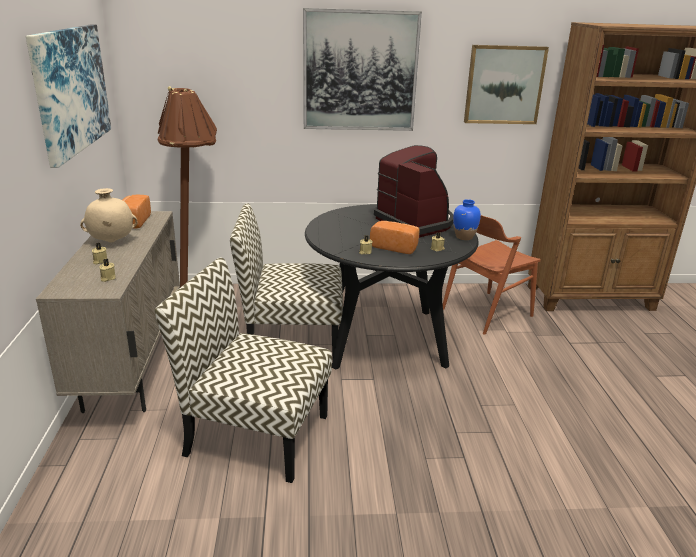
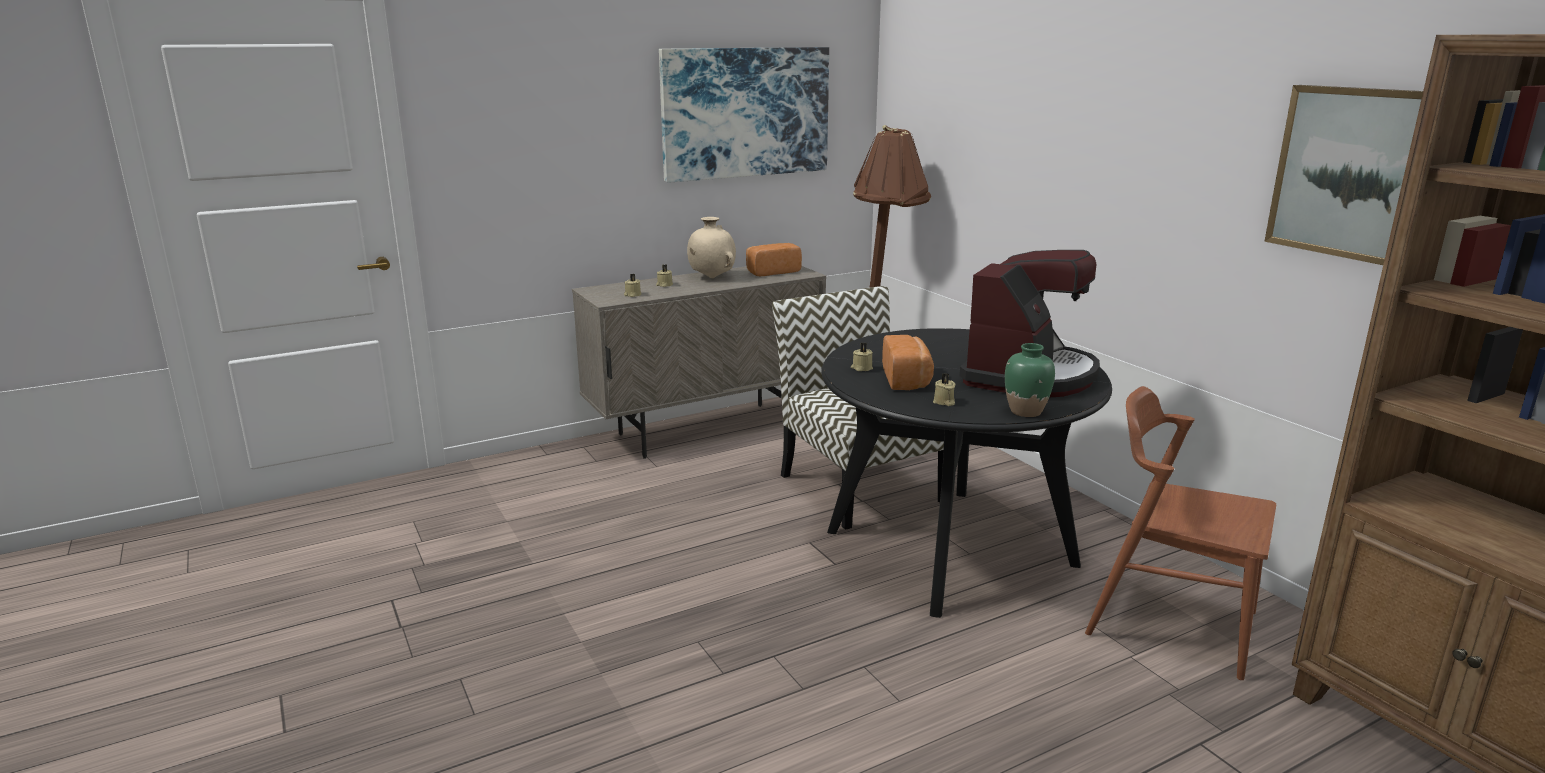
camera: 65 degrees right, 5 degrees down
(255, 434) = (654, 521): chair -> none
(360, 71) = (1114, 125): picture -> none
(464, 237) = (1025, 411): blue vase -> green vase

